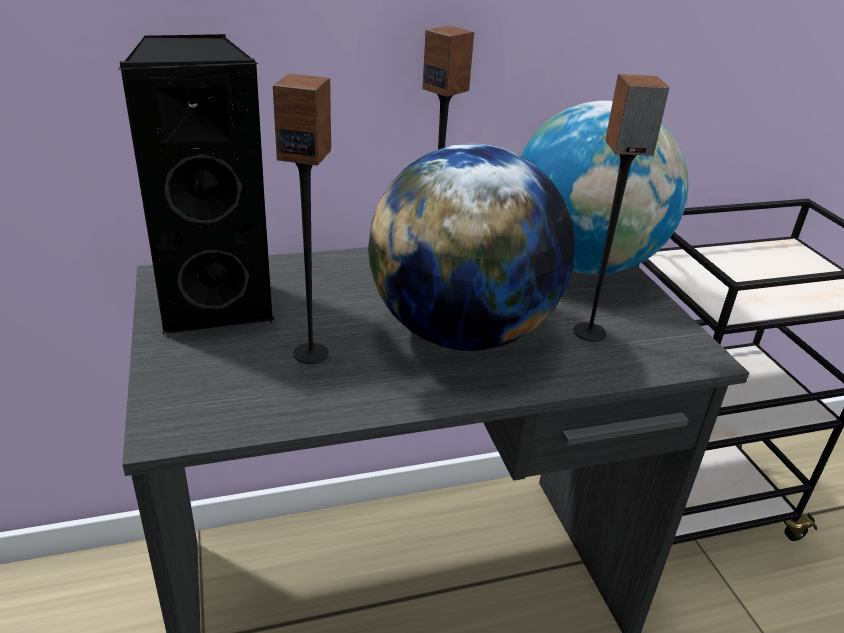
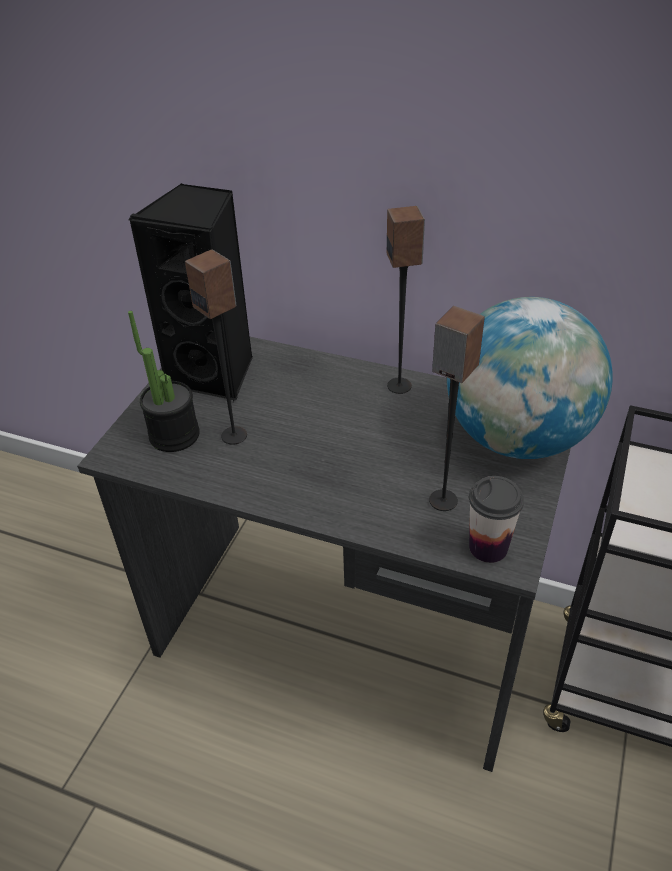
camera: 40 degrees right, 10 degrees up
(233, 379) = (174, 435): none -> potted plant
(463, 333) = (347, 461): globe -> none
(672, 353) = (488, 547): none -> cup

